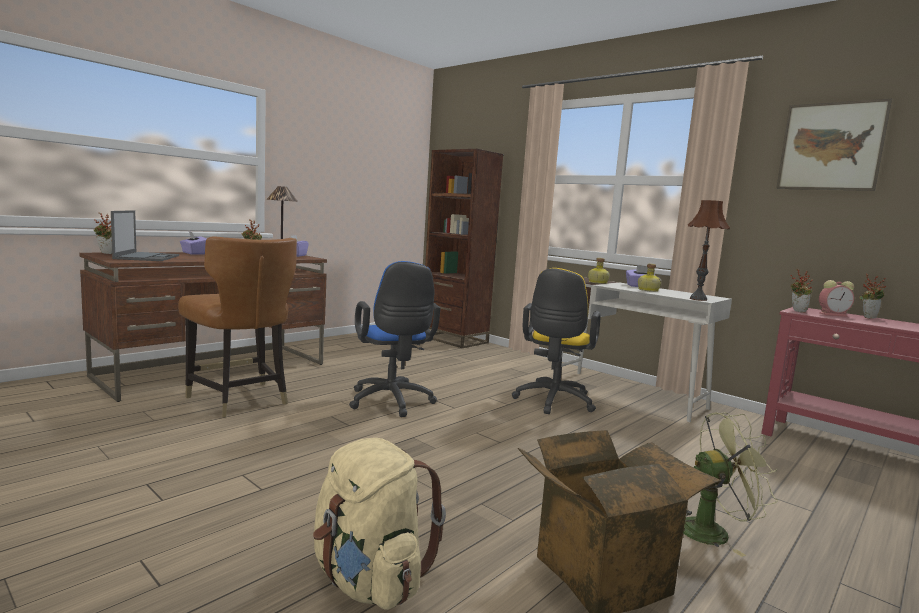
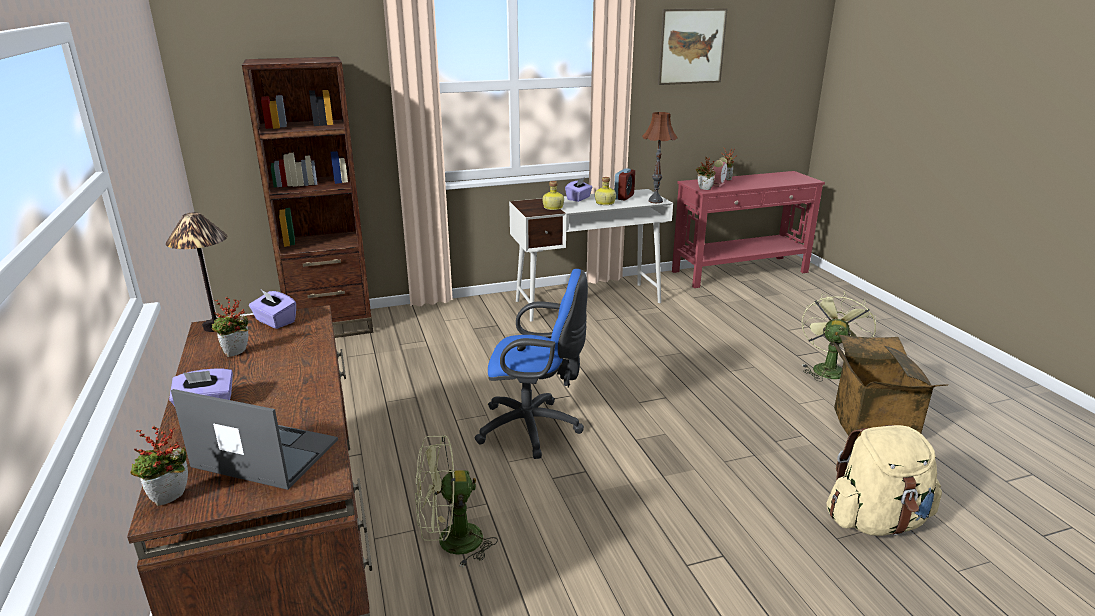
camera: 60 degrees left, 15 degrees up
(239, 399) = (450, 543): brown chair -> green fan
(553, 402) = (586, 341): yellow office chair -> none
(681, 293) = (624, 197): none -> alarm clock

